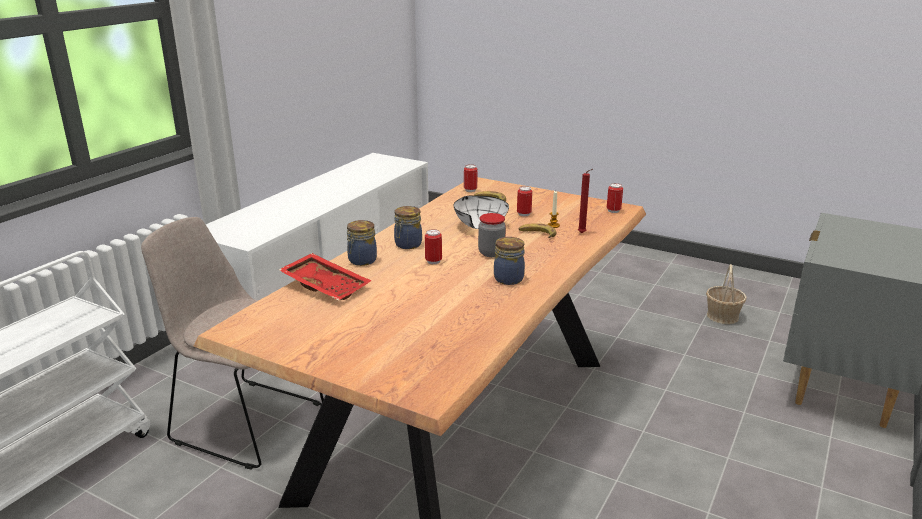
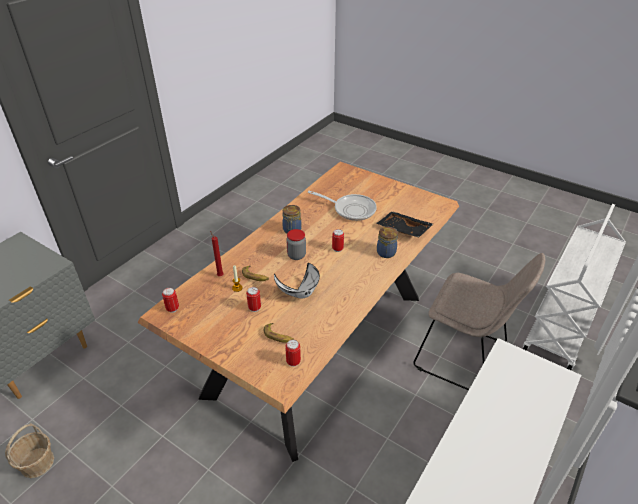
camera: 175 degrees left, 15 degrees up
(327, 286) = (403, 230): red tray -> black tray
(407, 245) = (356, 268): jar -> none
(411, 310) = (351, 209): none -> frying pan

